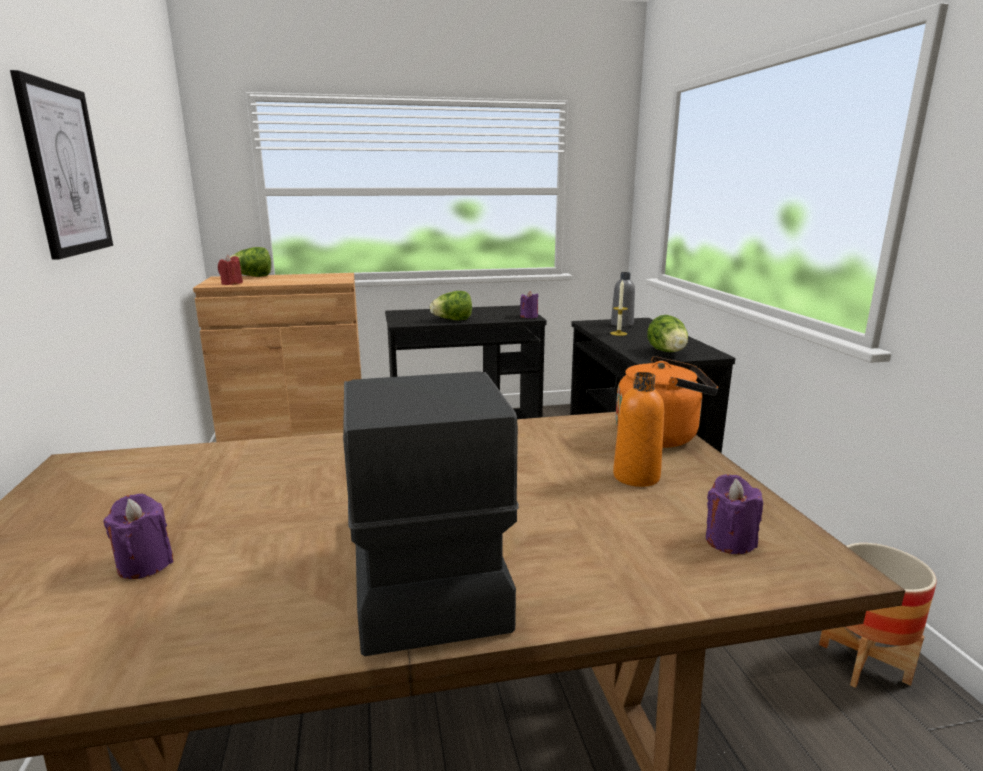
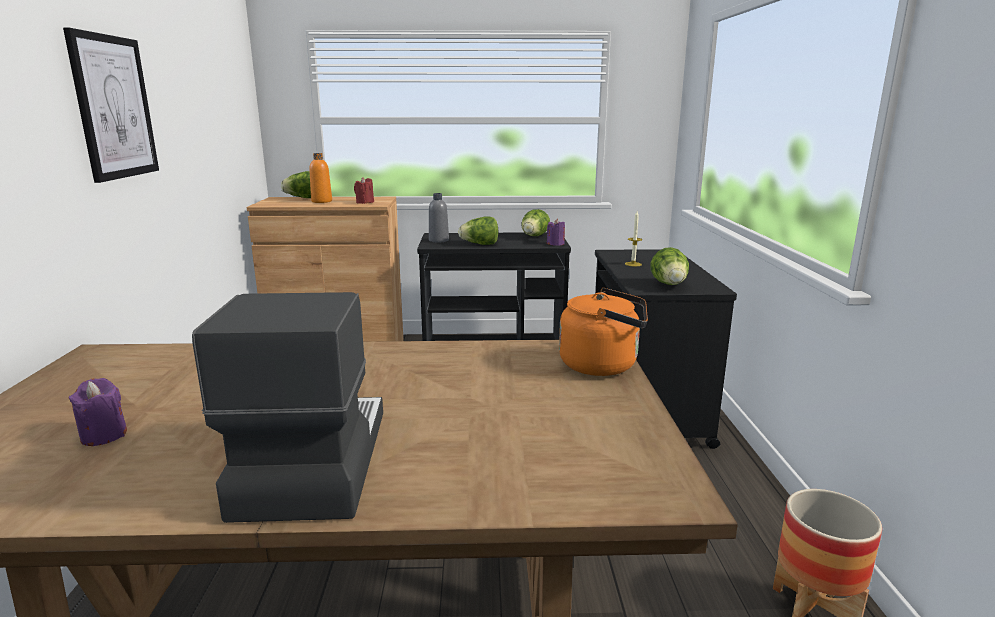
camera: 10 degrees right, 0 degrees up
(231, 283) = (281, 204): red candle -> red candle (365, 202)
(502, 310) = (534, 236): none -> lettuce
(622, 324) = (643, 255): grey bottle -> grey bottle (438, 240)
(636, 477) = (552, 400): orange bottle -> orange bottle (321, 201)
(729, 541) = (598, 464): purple candle -> none

